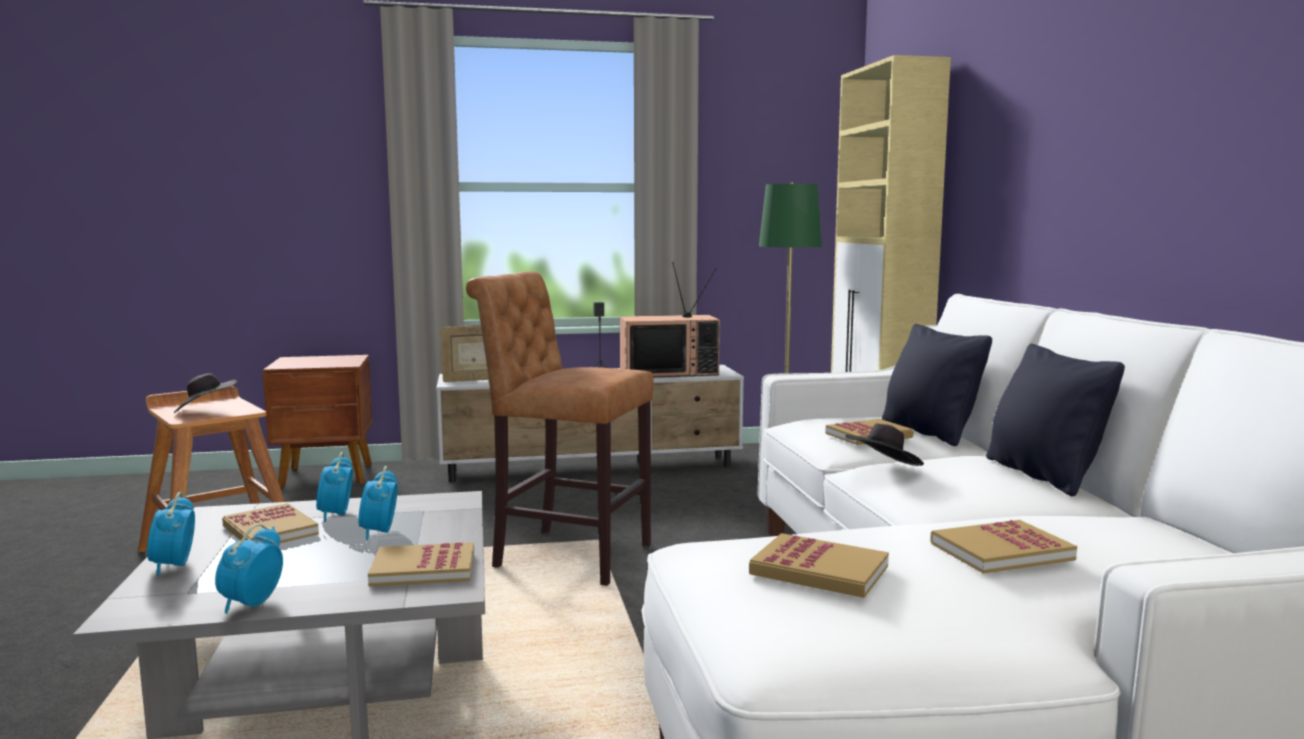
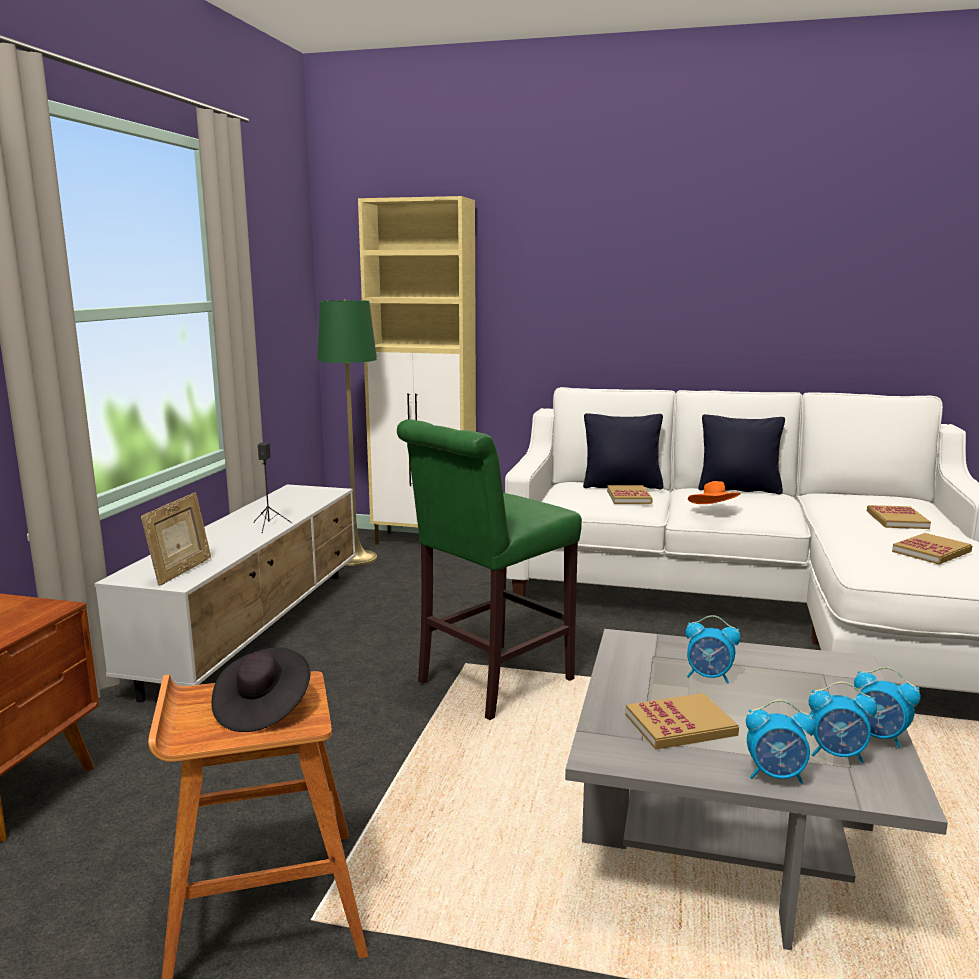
camera: 65 degrees left, 5 degrees up
(336, 515) = (646, 692): alarm clock -> alarm clock (837, 754)
(423, 569) = (806, 668): book -> none
(565, 555) = (489, 683): brown stool -> green stool
(669, 372) = (291, 503): television -> none
(883, 469) = (713, 510): black hat -> orange hat

